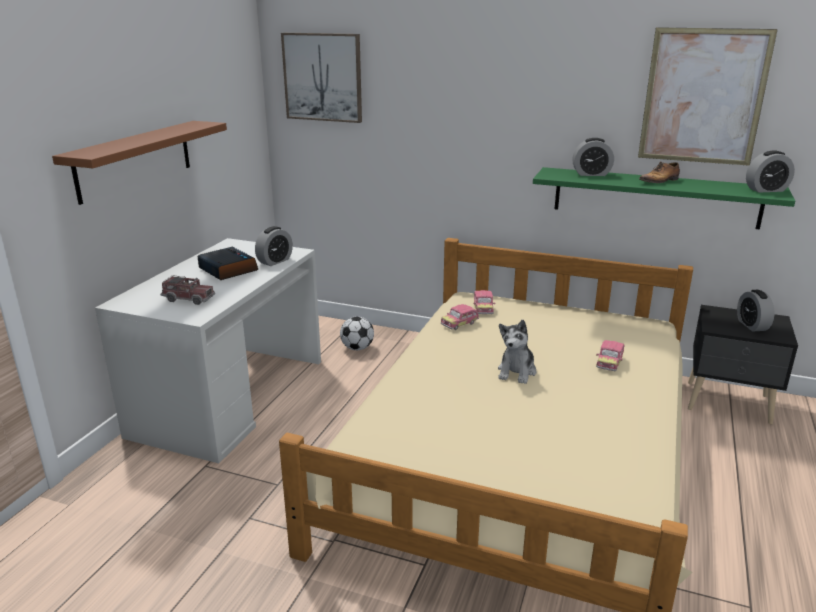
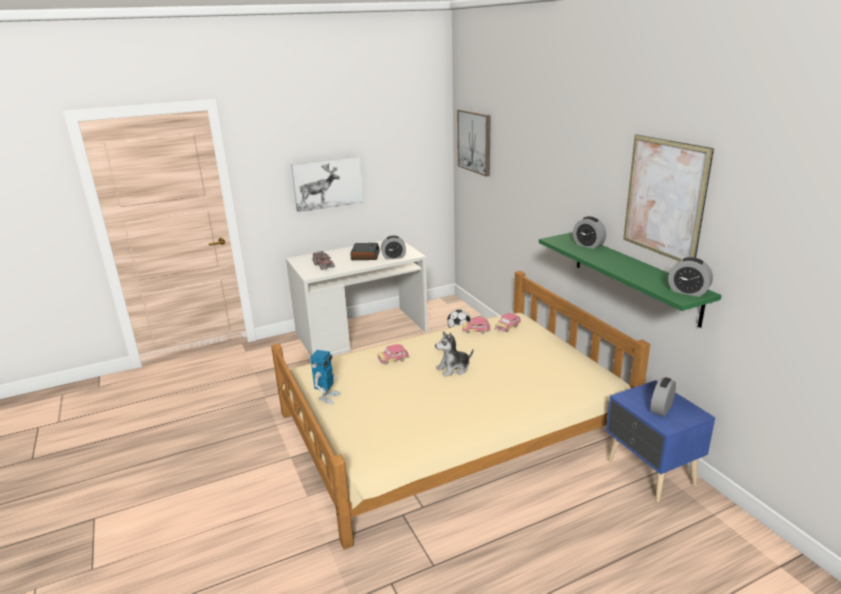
camera: 45 degrees right, 0 degrees up
(135, 160) = (327, 183): brown shelf -> picture
(446, 475) = (327, 397): none -> toy robot
(609, 363) = (518, 388): toy car -> toy car (393, 359)
(659, 181) = (622, 262): shoe -> none
(729, 404) = (650, 474): black nightstand -> blue nightstand

